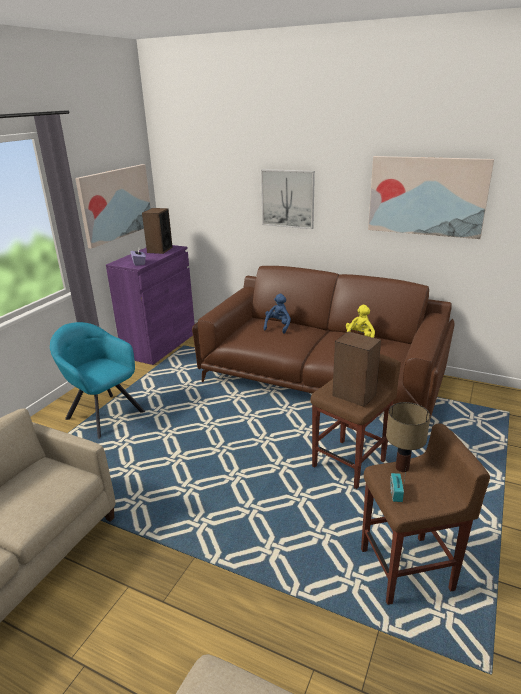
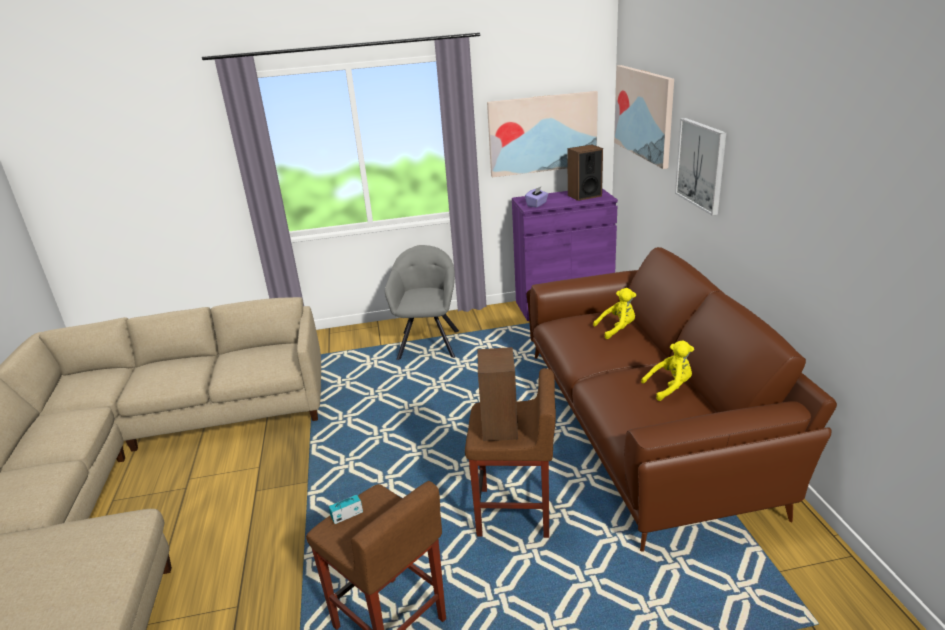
camera: 55 degrees right, 0 degrees up
(103, 414) = (428, 343): turquoise armchair -> grey armchair
(278, 326) = (617, 329): blue plush toy -> yellow plush toy
(402, 468) = (391, 506): table lamp -> none
(427, 196) = (832, 207): picture -> picture (644, 113)

